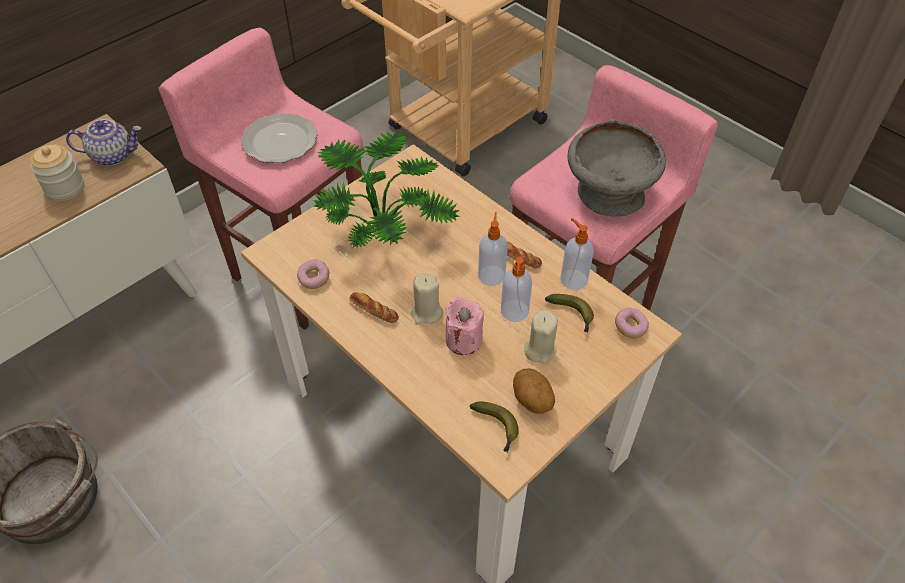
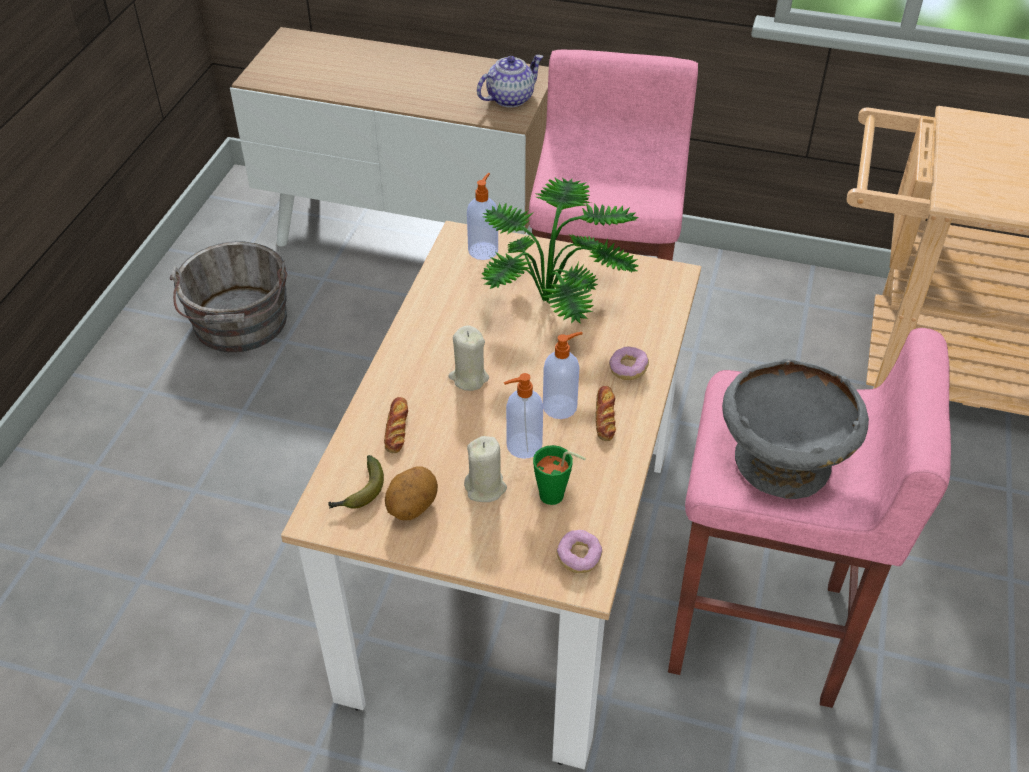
camera: 60 degrees right, 5 degrees down
(65, 188) = (447, 95): jar -> none
(113, 155) = (510, 98): teapot -> teapot turned 90 degrees counterclockwise
(281, 141) = (609, 175): plate -> none
(314, 279) = (450, 281): donut -> donut (628, 369)
(374, 310) = (443, 339): bread -> bread (396, 428)
(463, 340) = (454, 421): pink candle -> none
(572, 315) = (556, 497): banana -> green cup
(573, 279) = (611, 478): soap dispenser -> soap dispenser (483, 250)

